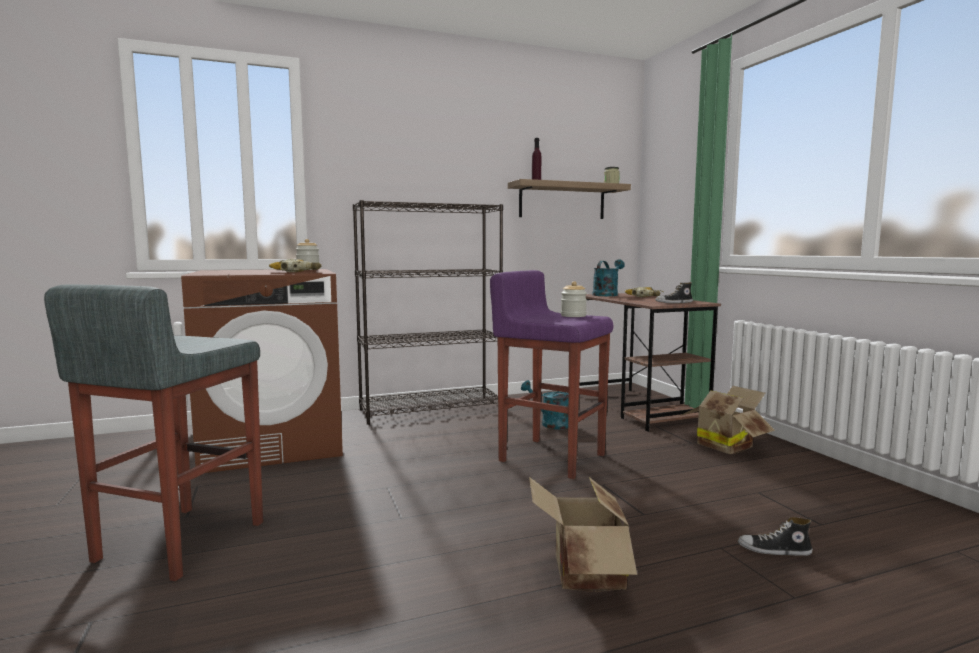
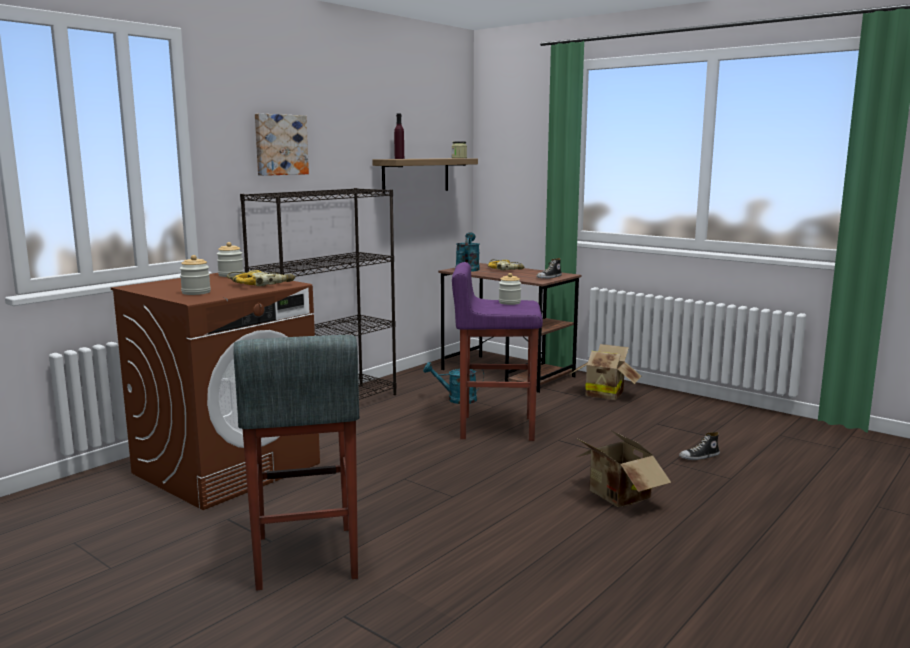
camera: 30 degrees left, 5 degrees up
(228, 272) = (196, 292): none -> jar
(400, 163) = (280, 145): none -> picture

